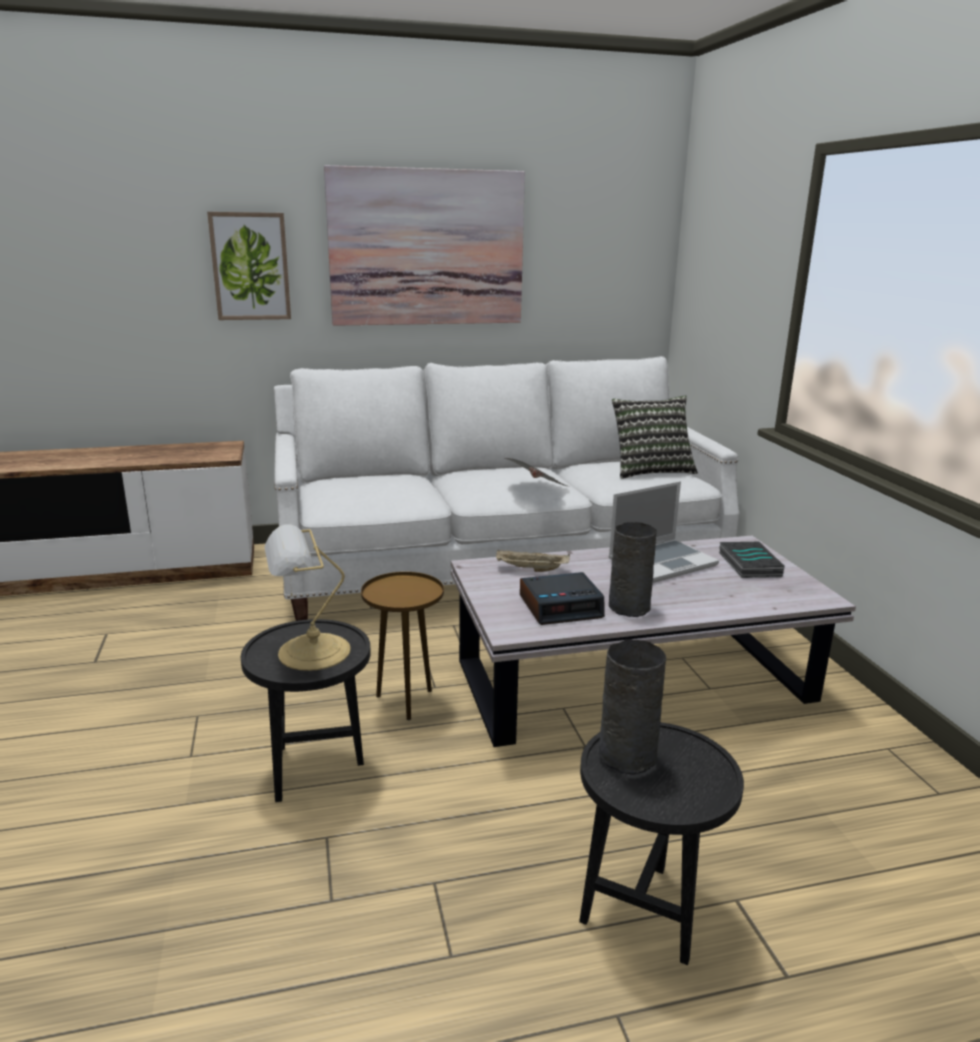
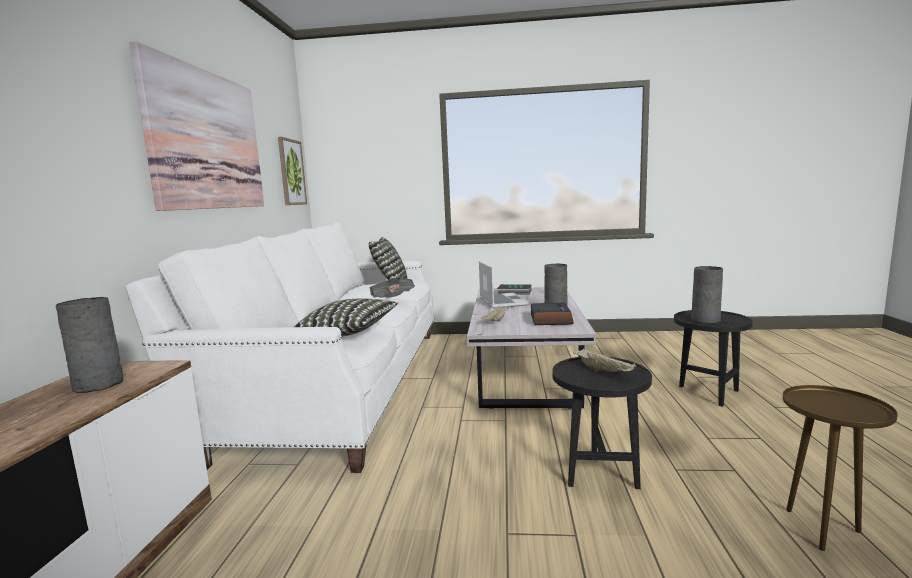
camera: 70 degrees left, 10 degrees down
(188, 453) = (100, 384): none -> grey vase
(250, 266) = (74, 140): picture -> picture (291, 172)
(310, 652) = (604, 371): table lamp -> beige tray
(372, 496) = (348, 334): none -> pillow
(405, 701) = (520, 431): brown side table -> brown side table (822, 529)

